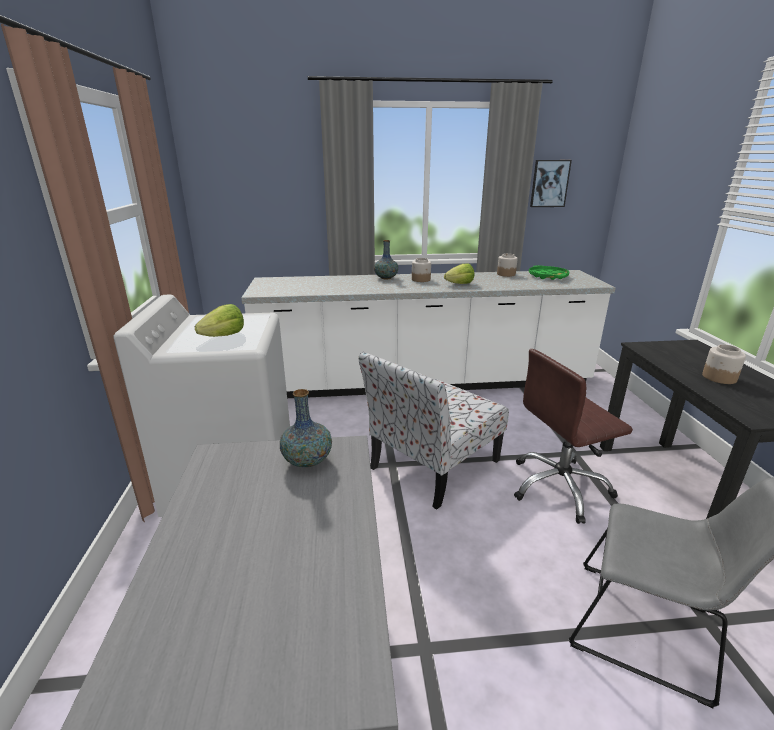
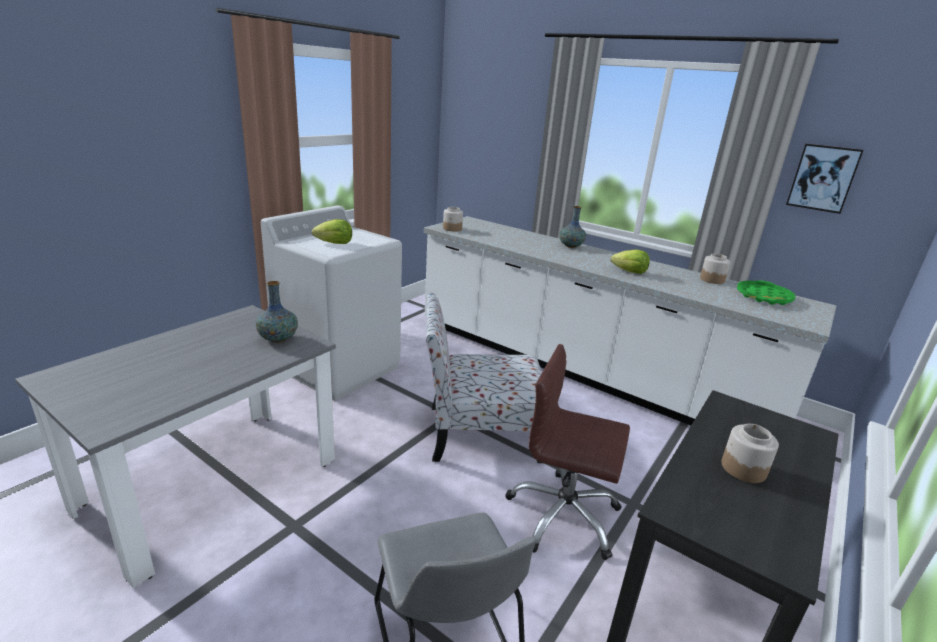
camera: 40 degrees right, 0 degrees up
(421, 279) = (600, 257): jar -> jar (452, 229)

